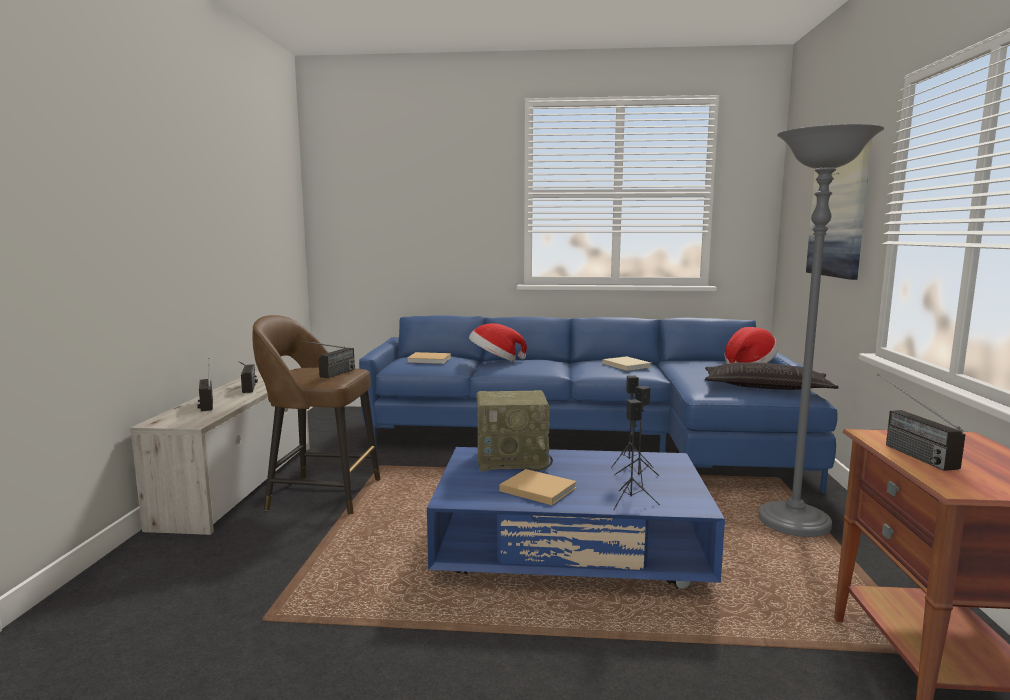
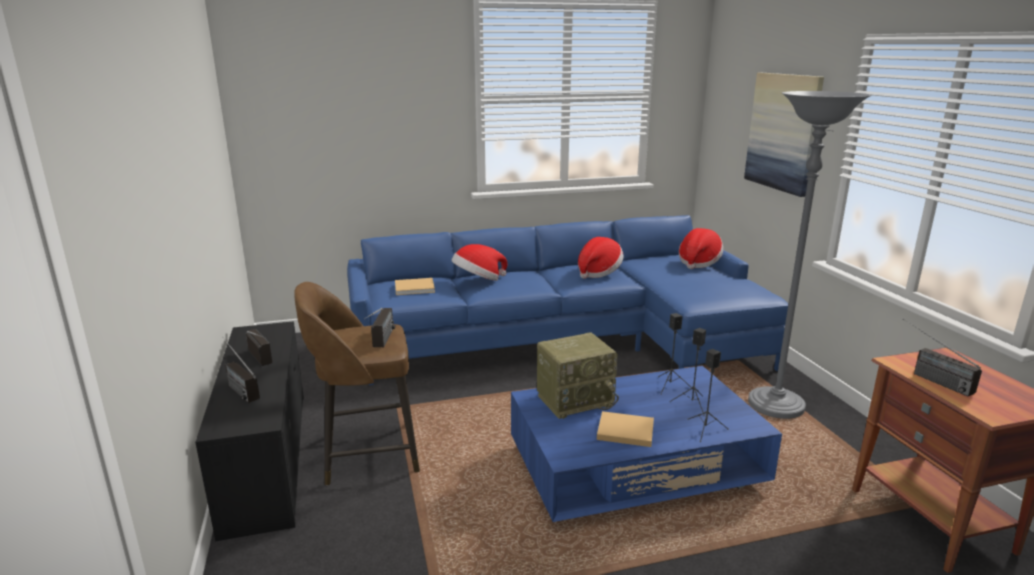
camera: 20 degrees left, 10 degrees up
(238, 483) = (266, 457): white tv stand -> black tv stand
(625, 365) = (598, 272): beige book -> hat
(766, 387) = (733, 290): pillow -> none

